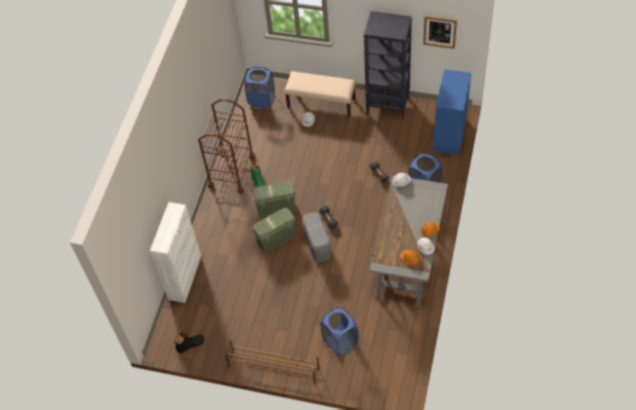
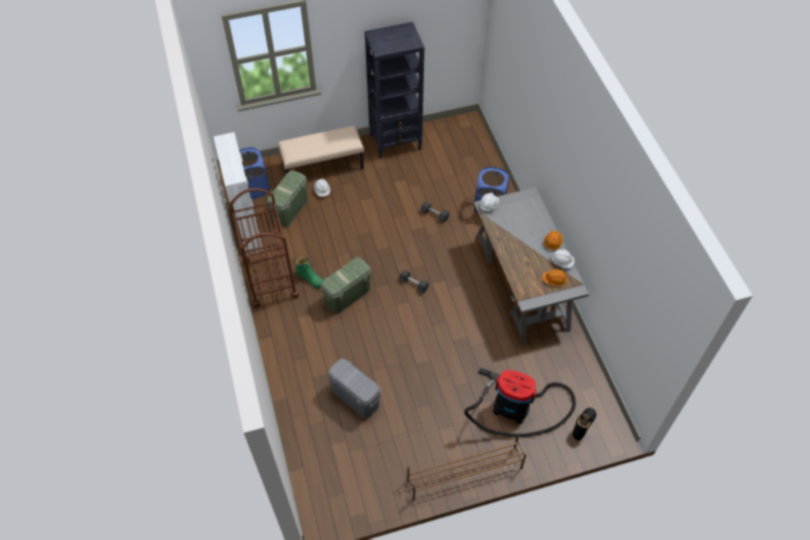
camera: 35 degrees left, 0 degrees up
(185, 277) = (294, 422): white cabinet -> white cabinet (247, 228)
(190, 344) = (351, 497): black boot -> black boot (583, 425)
(276, 238) = (370, 329): green storage box -> green storage box (290, 210)
(317, 245) = (420, 316): grey storage box -> grey storage box (355, 397)
(340, 341) = (516, 408): blue laundry basket -> vacuum cleaner
(439, 32) = (444, 31): picture -> none
(450, 135) = (478, 146): blue dresser -> none

